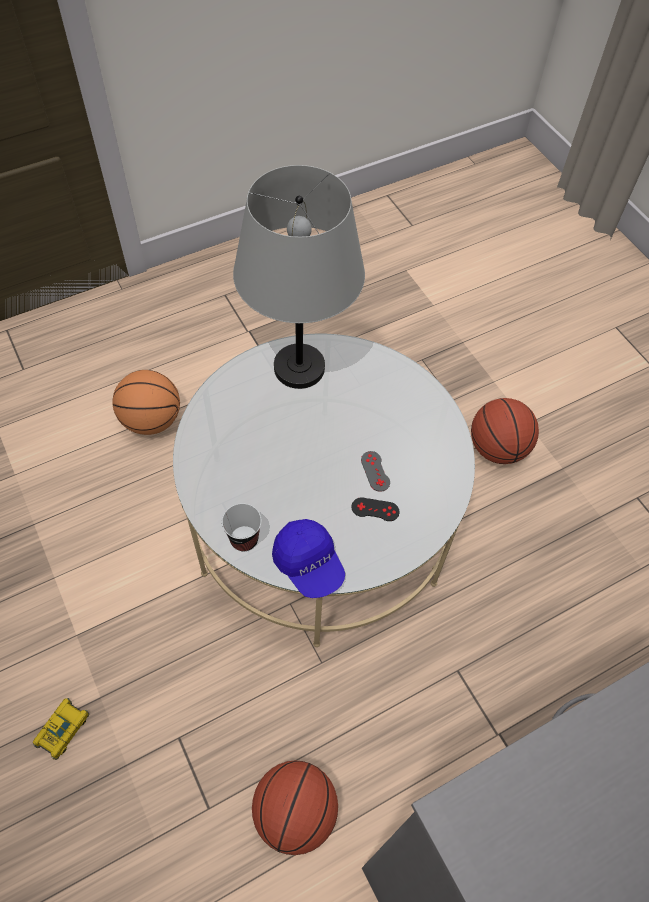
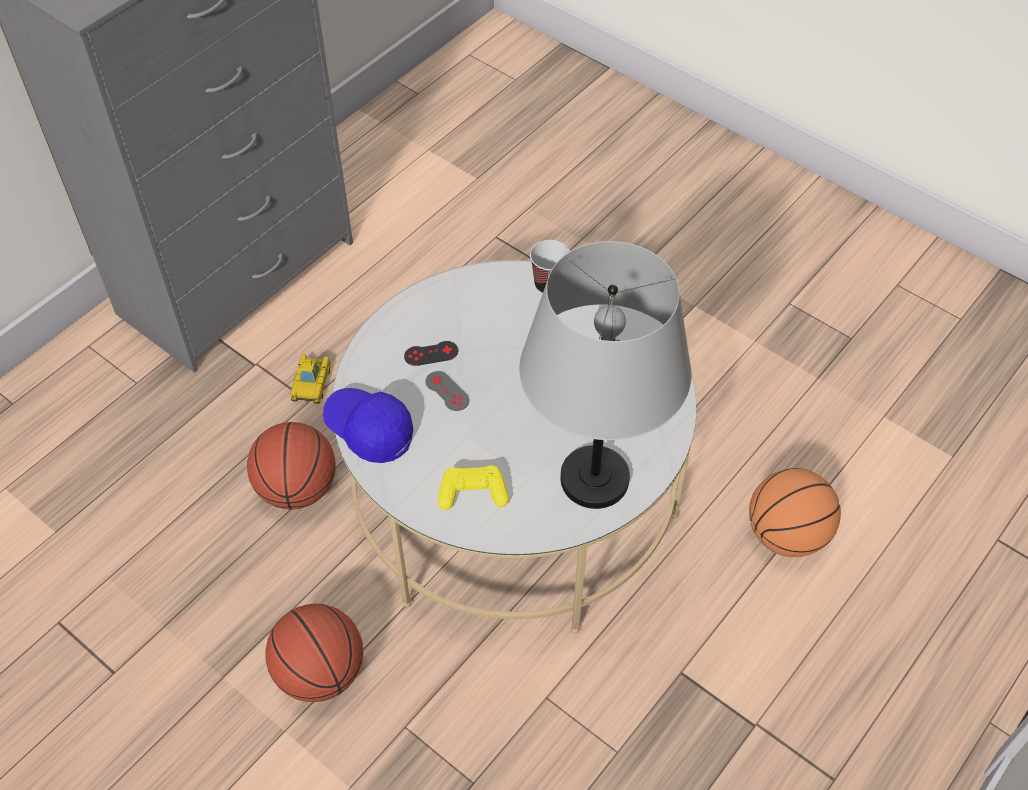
camera: 160 degrees right, 5 degrees down
(63, 729) = (651, 242): toy car -> toy car (311, 383)
(295, 812) = (422, 256): basketball -> basketball (297, 488)
(309, 564) = (475, 285): blue cap -> blue cap (369, 430)
(387, 388) = (473, 493): none -> yellow game controller

